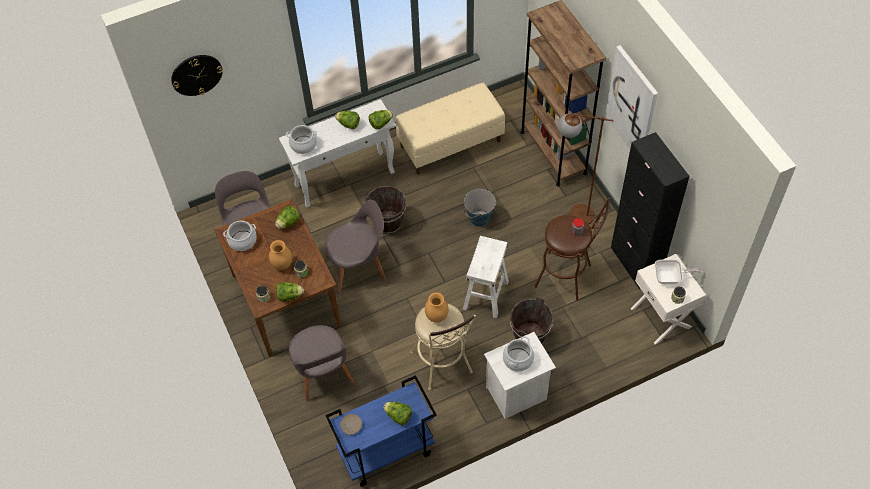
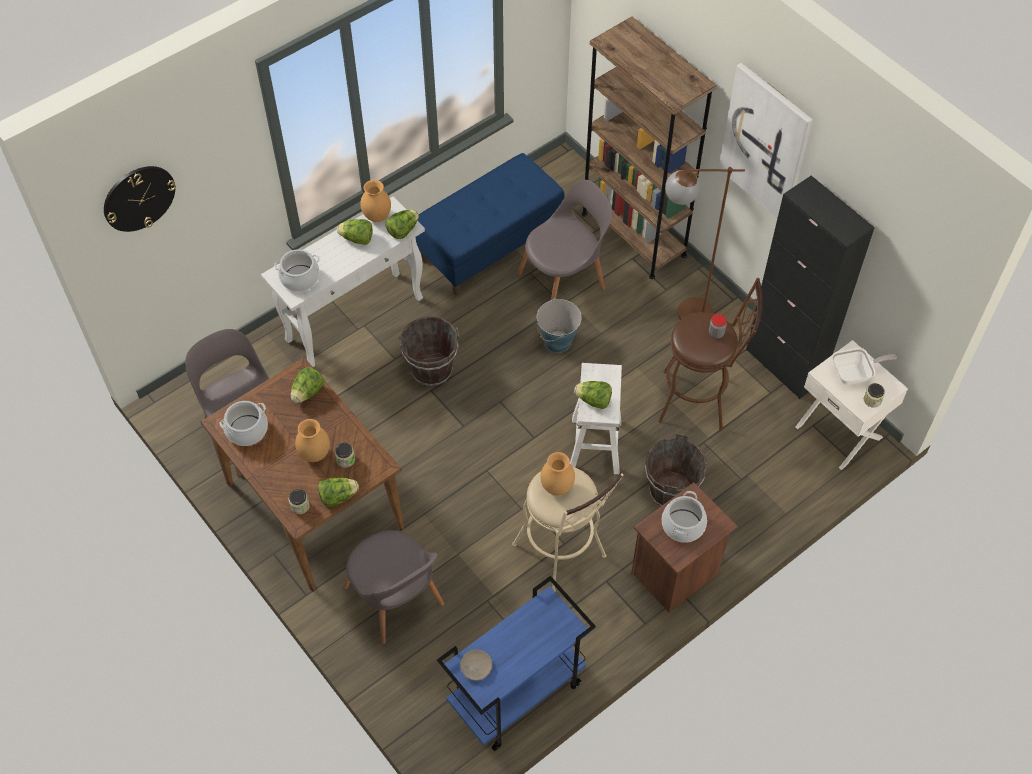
camera: 15 degrees left, 0 degrees up
(358, 266) = (407, 438): grey chair -> grey chair (564, 279)
(365, 111) = (376, 217): none -> brown vase
(398, 416) = (540, 639): lettuce -> lettuce (593, 400)
(450, 143) = (490, 244): beige bench -> blue bench
(517, 394) = (676, 574): white nightstand -> brown nightstand

